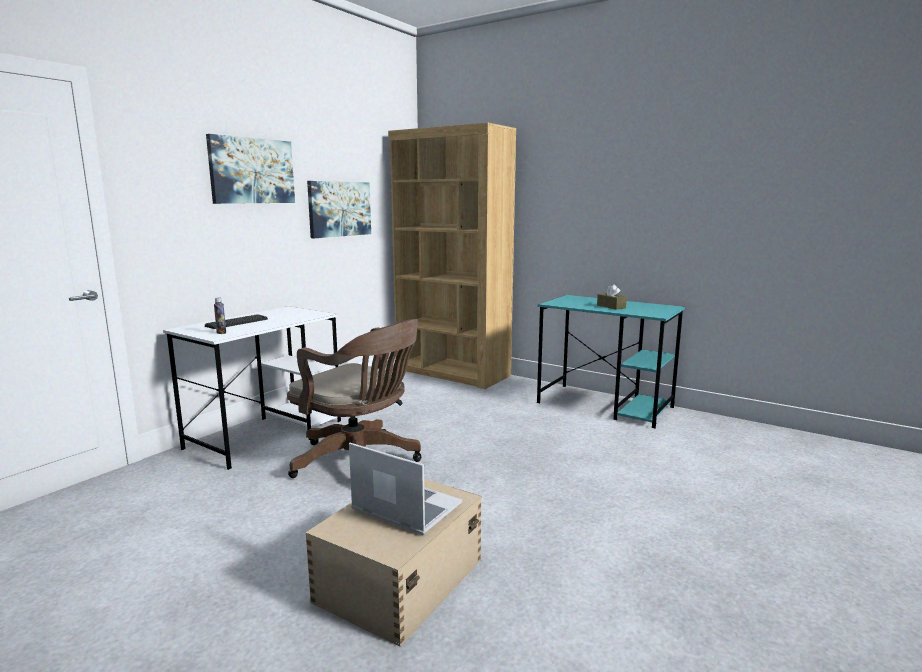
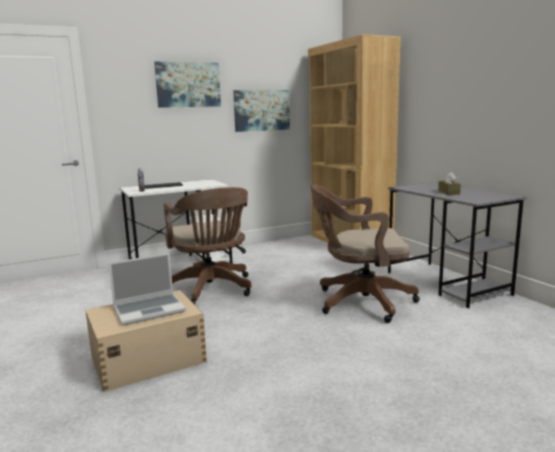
camera: 30 degrees right, 0 degrees up
(404, 508) = (150, 309): laptop -> laptop turned 90 degrees clockwise
(551, 442) = (359, 302): none -> brown office chair
(605, 405) = (447, 283): turquoise desk -> grey desk

